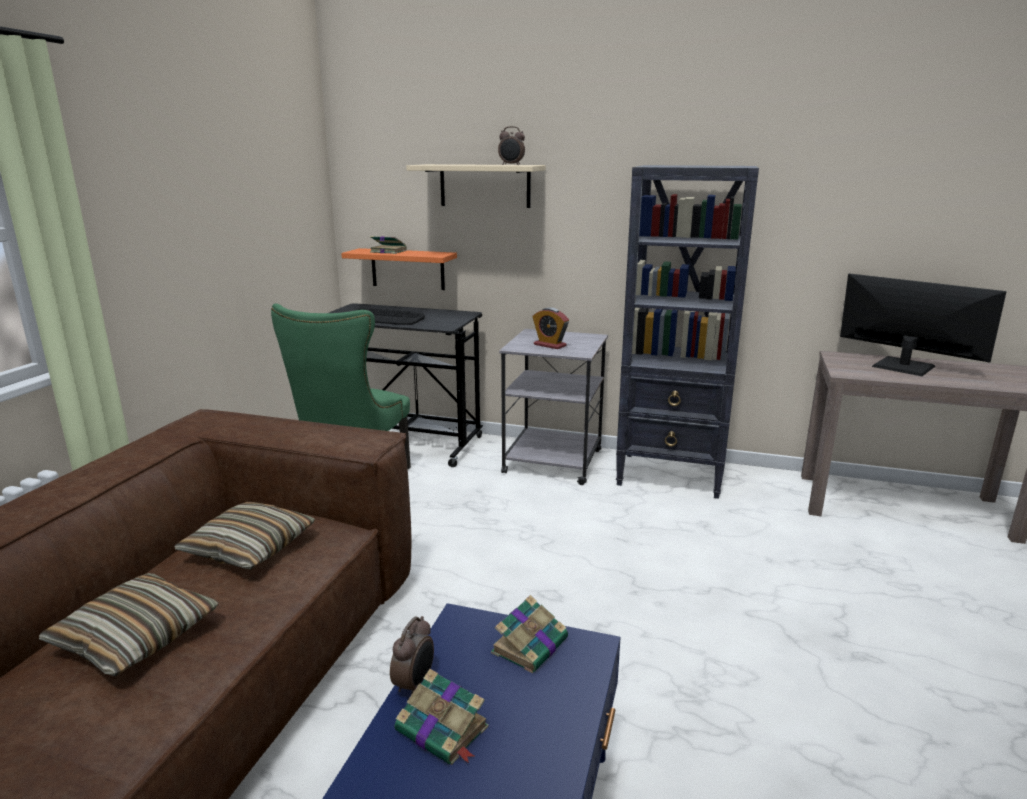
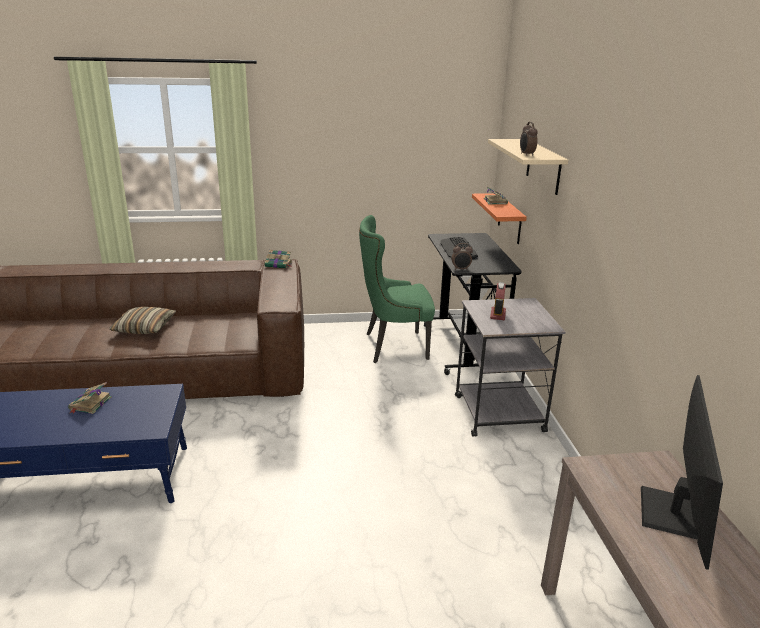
camera: 65 degrees right, 5 degrees up
(250, 548) = (218, 326): pillow -> none
(415, 684) = (118, 390): alarm clock -> alarm clock (461, 269)
(531, 645) = (152, 413): book -> book (279, 265)
(671, 475) = (538, 481): black bookcase -> none

